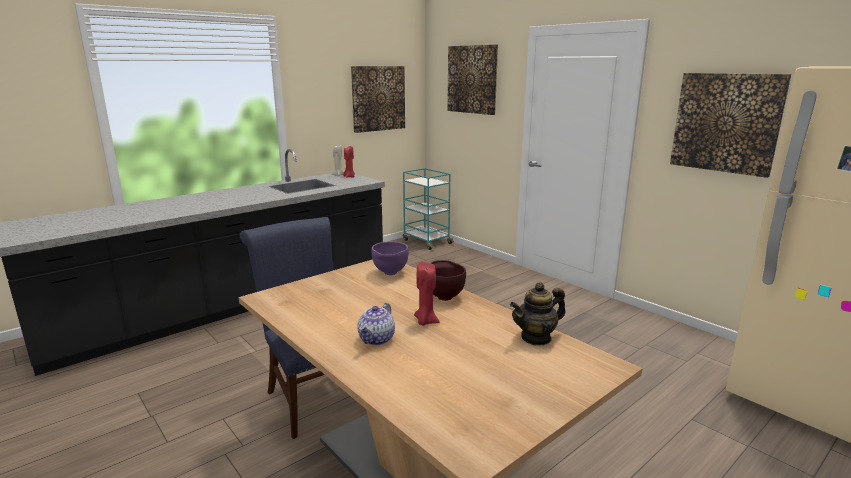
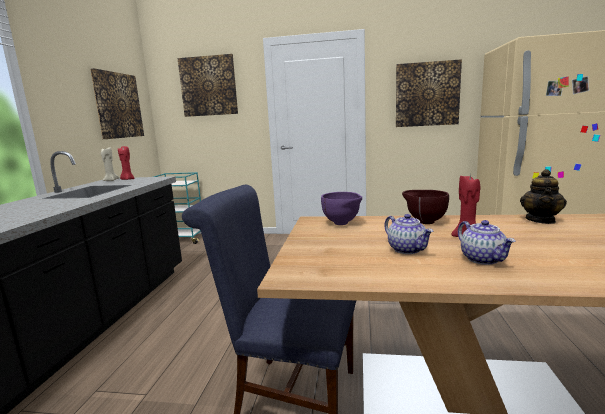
camera: 40 degrees left, 5 degrees down
(361, 311) = (407, 249): none -> teapot

